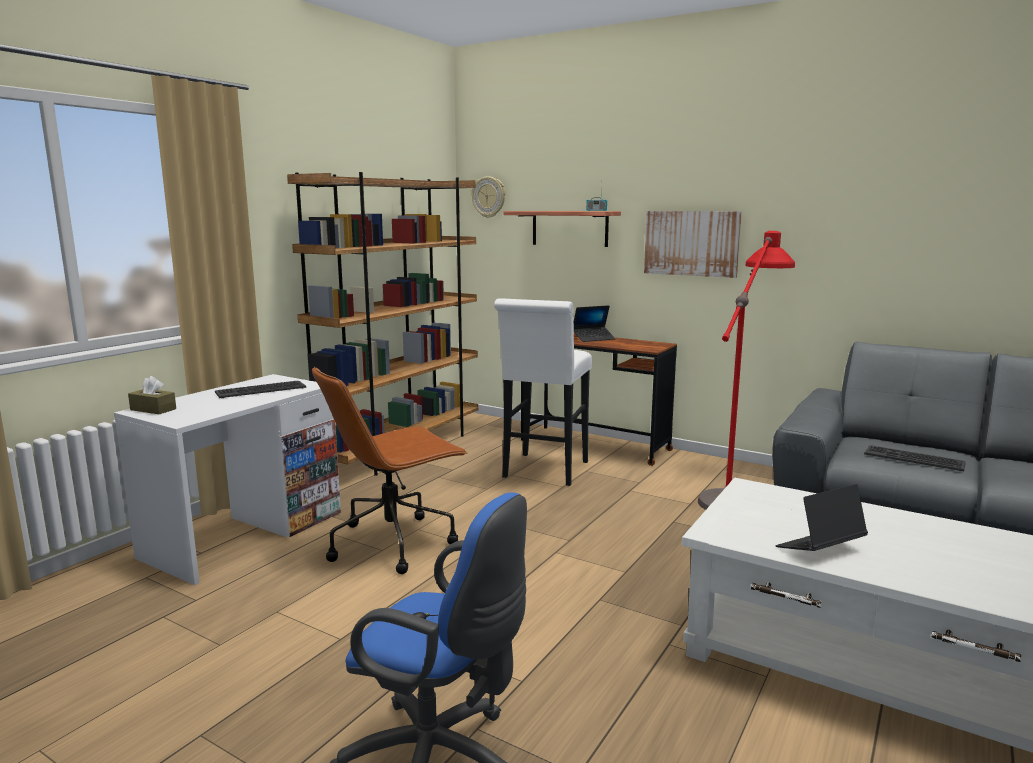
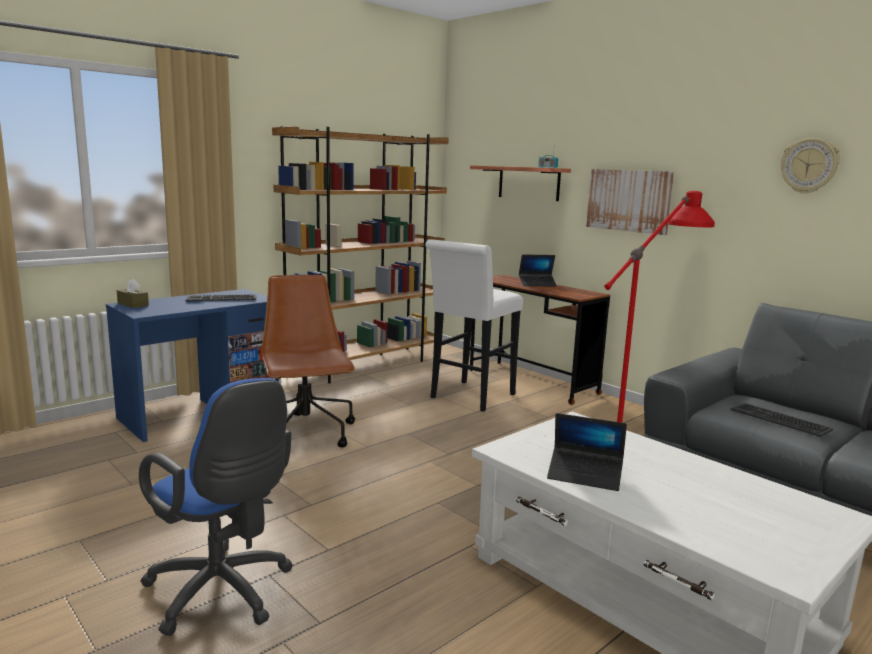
camera: 15 degrees right, 0 degrees up
(244, 534) = (201, 412): white desk -> blue desk
(393, 542) = (306, 434): brown office chair -> brown office chair turned 90 degrees clockwise
(489, 197) = (467, 153): wall clock -> wall clock (809, 166)
(820, 548) = (585, 475): laptop -> laptop turned 150 degrees counterclockwise

